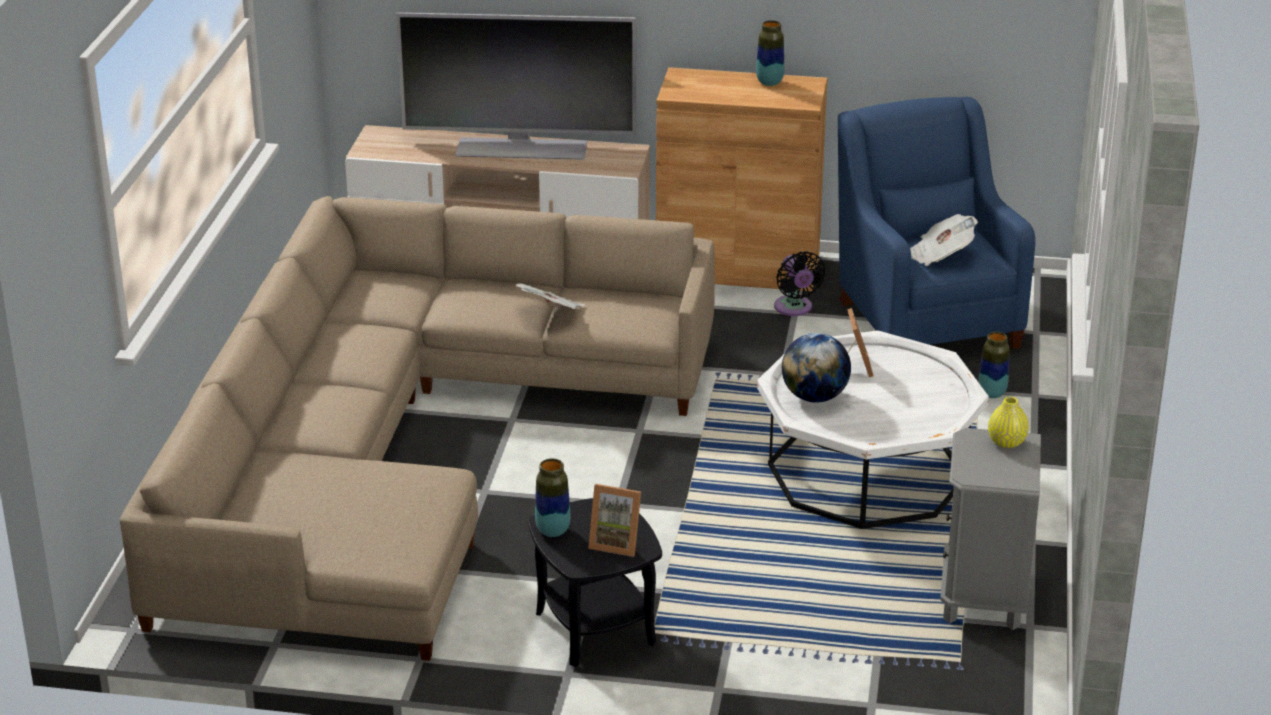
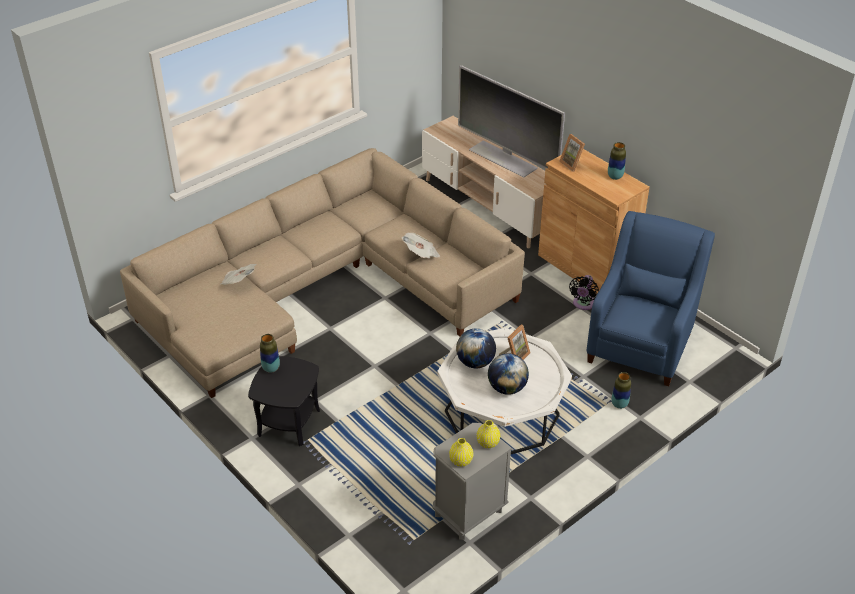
camera: 40 degrees right, 10 degrees up
(616, 542) = (287, 389): picture frame -> picture frame (573, 164)
(896, 405) = (507, 388): none -> globe
(939, 256) = (633, 315): newspaper -> newspaper (239, 282)
(1005, 476) = (461, 461): none -> yellow vase

